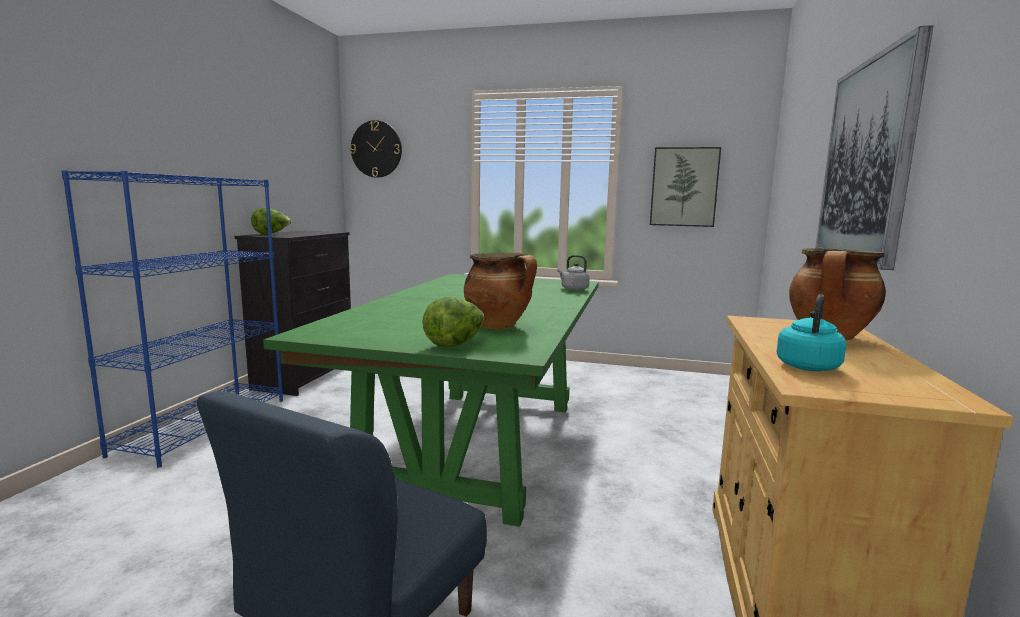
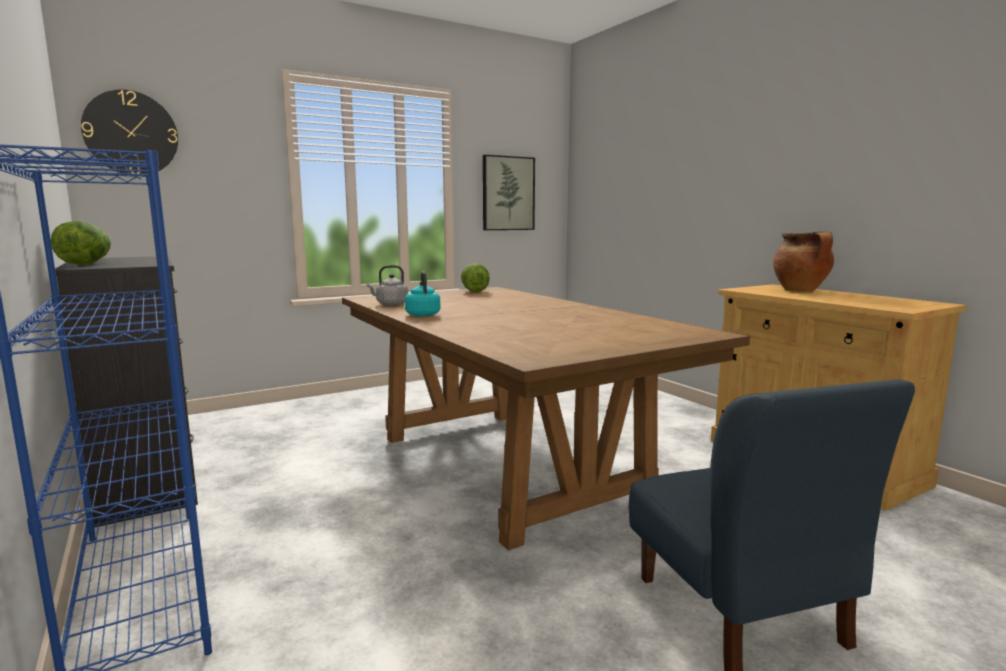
camera: 45 degrees left, 0 degrees up
(455, 344) = (655, 338): lettuce -> lettuce (474, 291)
(478, 444) = (504, 465): green dining table -> brown dining table
(499, 326) = (613, 323): cooking pot -> none
(573, 289) = (513, 293): grey kettle -> grey kettle (390, 304)
(808, 366) = (862, 302): turquoise kettle -> turquoise kettle (422, 314)
(867, 161) = (751, 175): picture -> none

